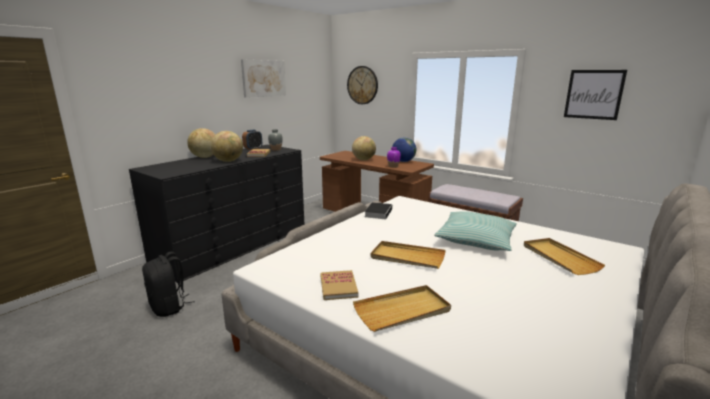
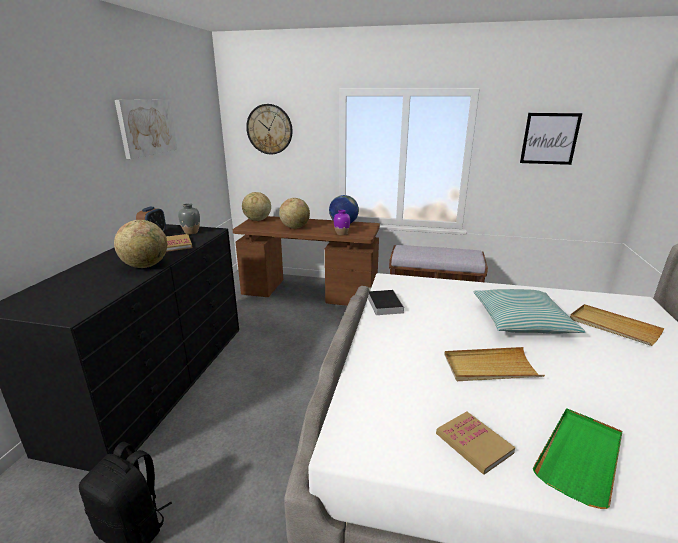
camera: 25 degrees left, 5 degrees up
(204, 157) = (94, 263): globe -> globe (257, 220)
(402, 311) = (580, 457): beige tray -> green tray

